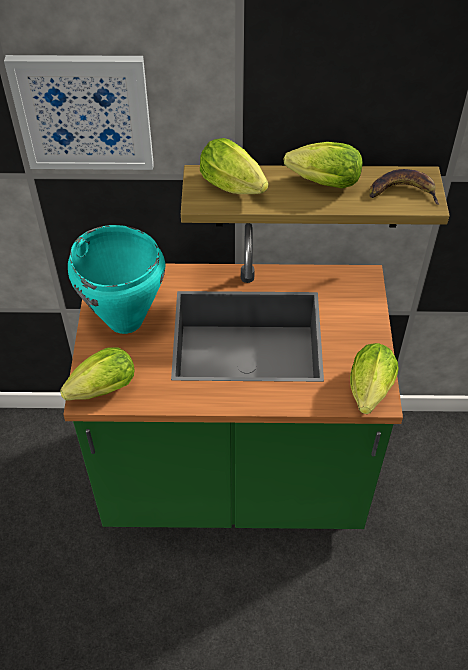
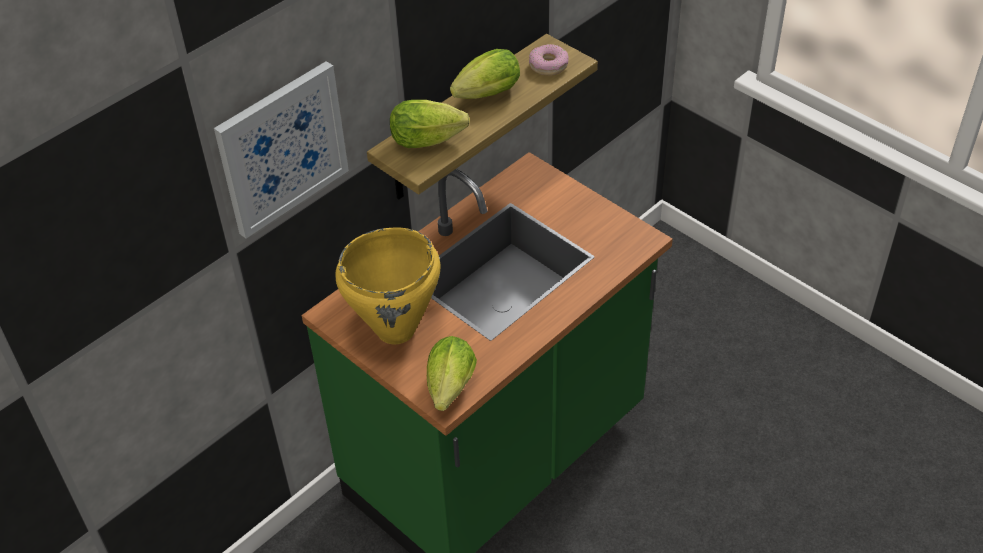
camera: 45 degrees left, 5 degrees down
(125, 321) = (396, 330): turquoise cooking pot -> yellow cooking pot
(369, 393) = (633, 240): lettuce -> none
(403, 192) = (548, 65): banana -> donut

